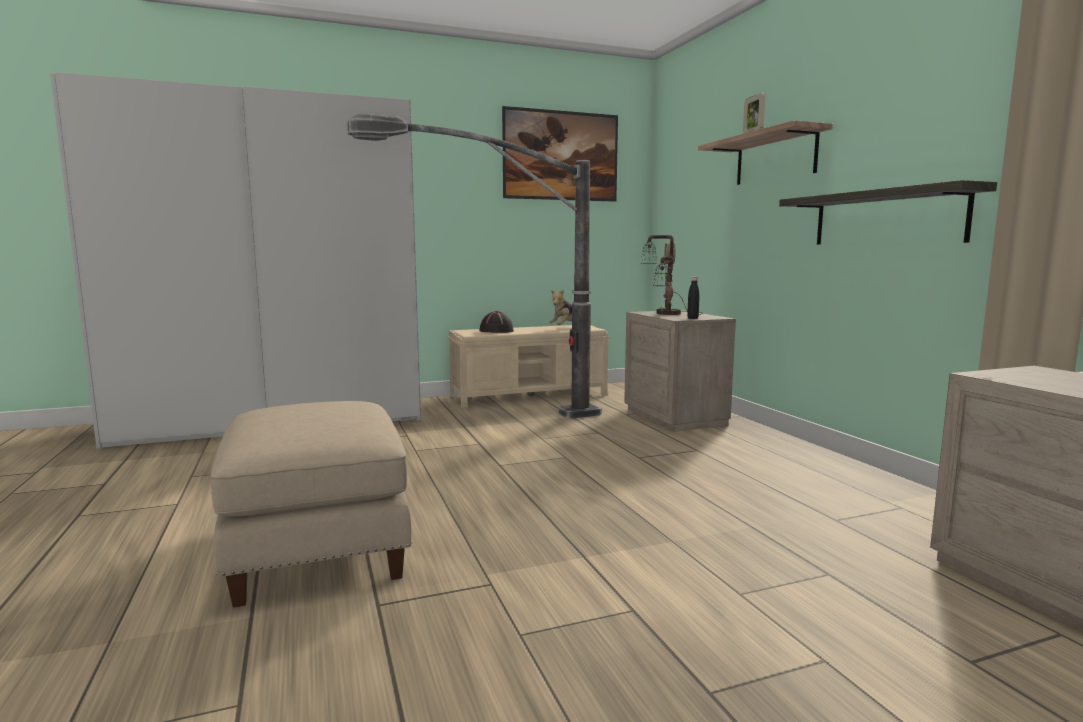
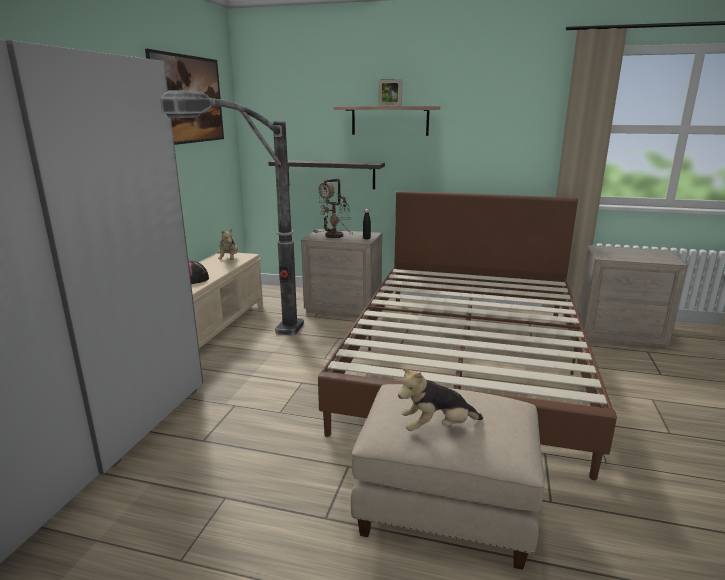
camera: 55 degrees left, 10 degrees up
(271, 413) = (437, 427): none -> plush toy
(659, 496) = (466, 363): none -> brown bed
(886, 218) = (482, 168): shelf -> shelf (330, 174)

